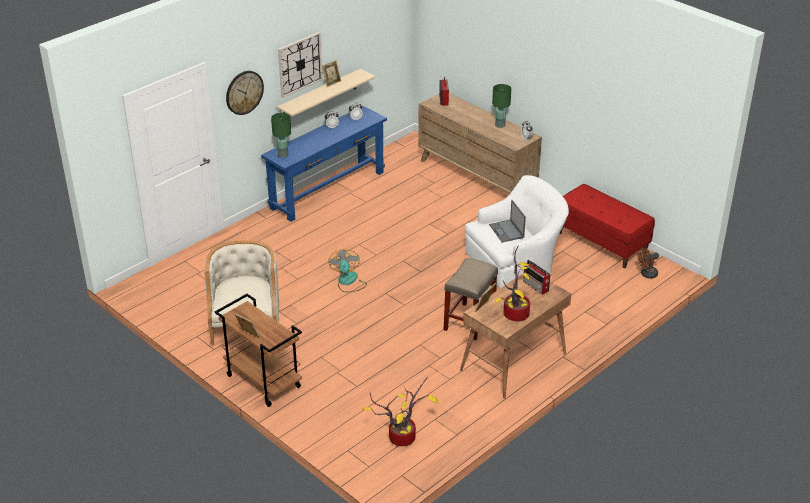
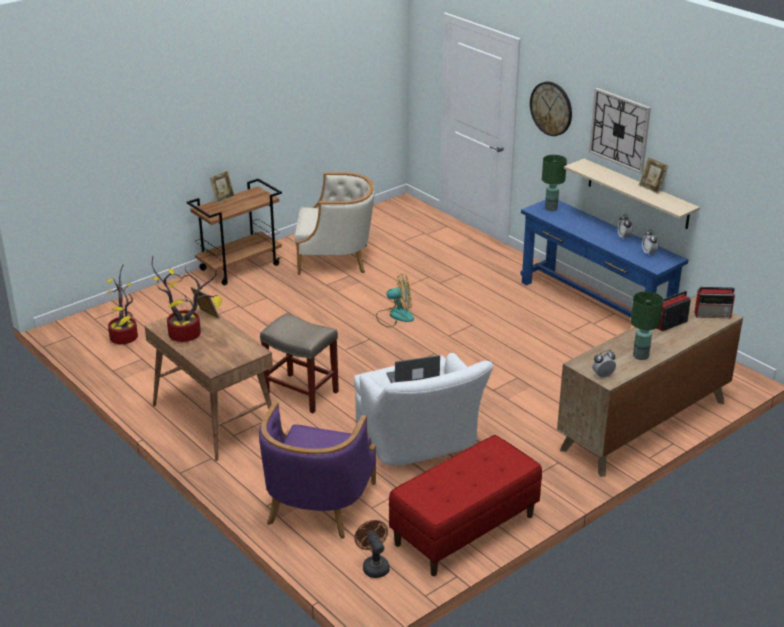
camera: 95 degrees right, 5 degrees down
(536, 286) = (233, 354): radio -> radio (669, 324)
(597, 301) = (318, 504): none -> purple armchair

